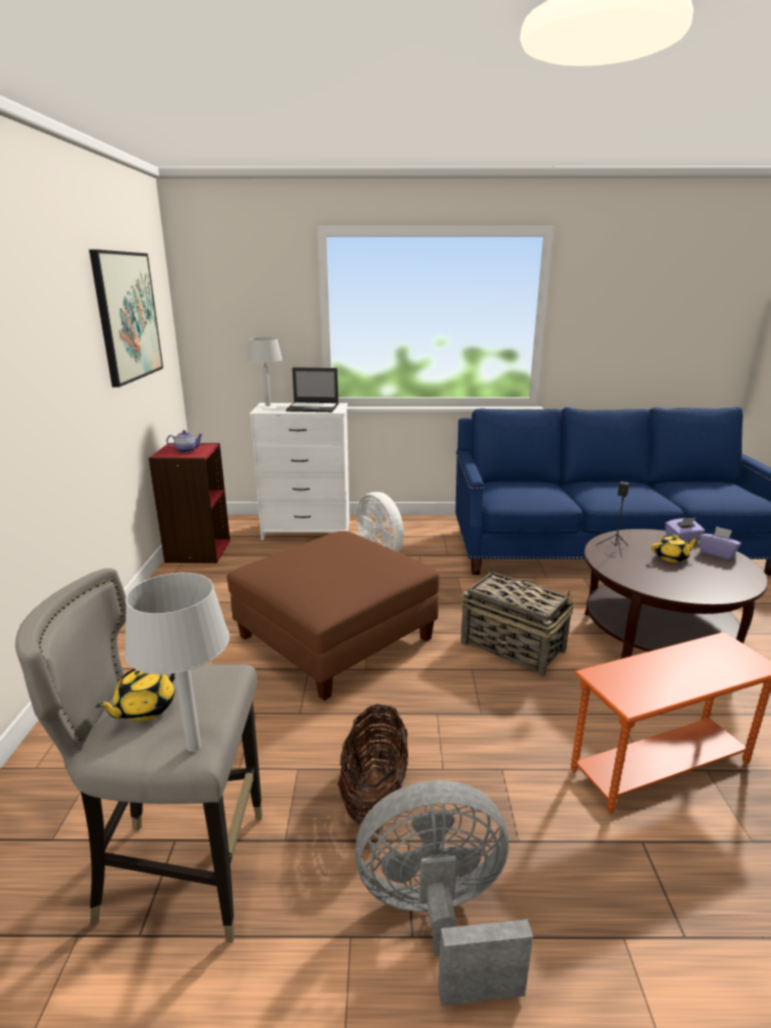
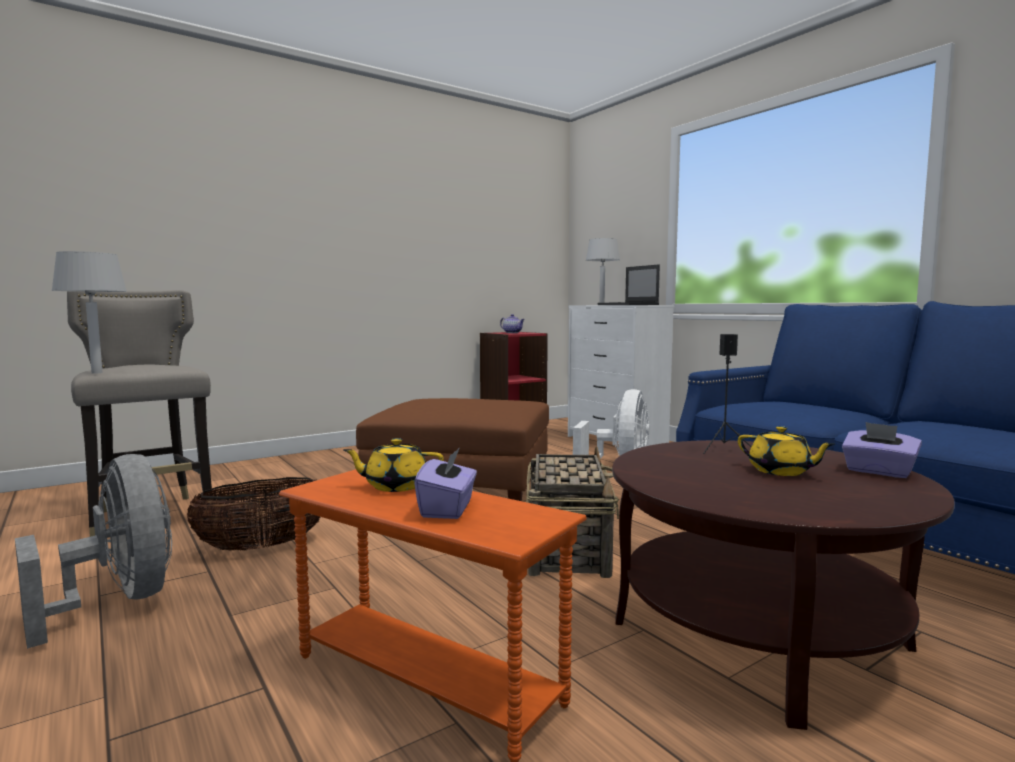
camera: 55 degrees right, 15 degrees down
(127, 316) = (484, 218): picture -> none
(144, 708) = (134, 365): yellow teapot -> yellow teapot (395, 486)
(717, 553) = (890, 491): purple tissue box -> purple tissue box (448, 509)

